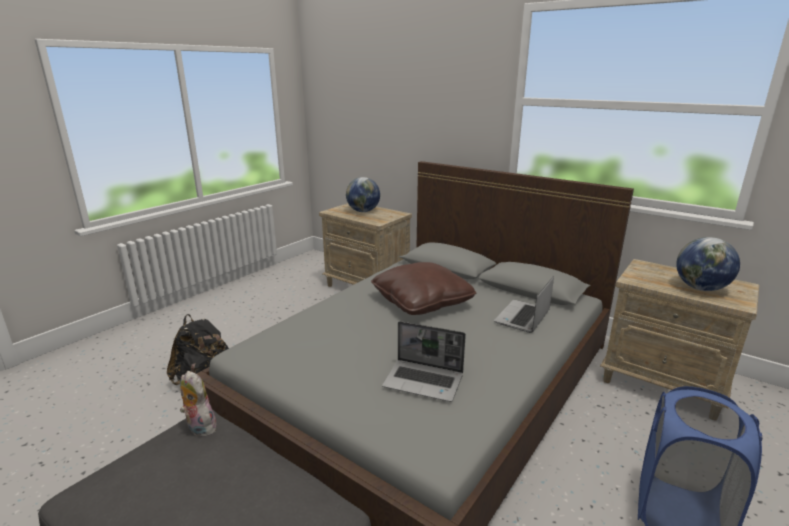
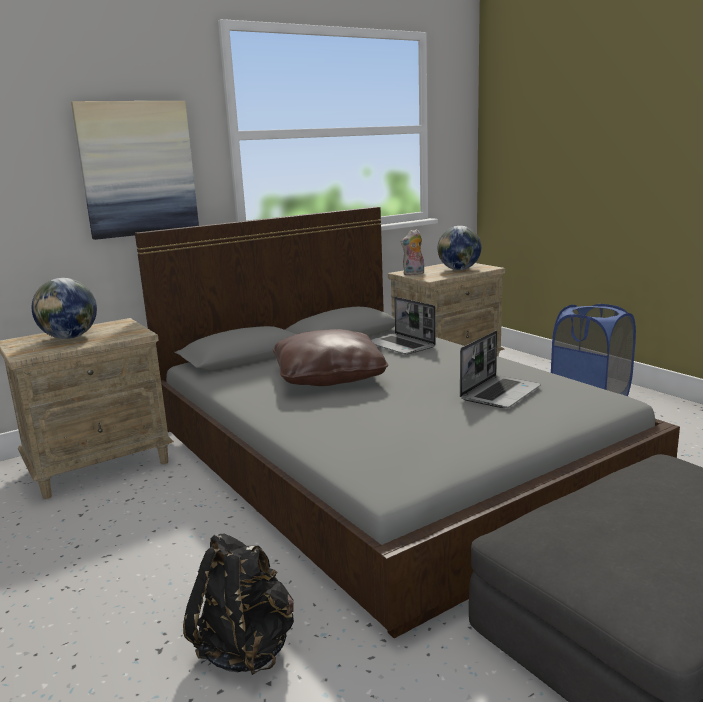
camera: 70 degrees left, 5 degrees down
(199, 428) = (537, 530): plush toy -> plush toy (414, 274)
(447, 119) = (138, 169): none -> picture

